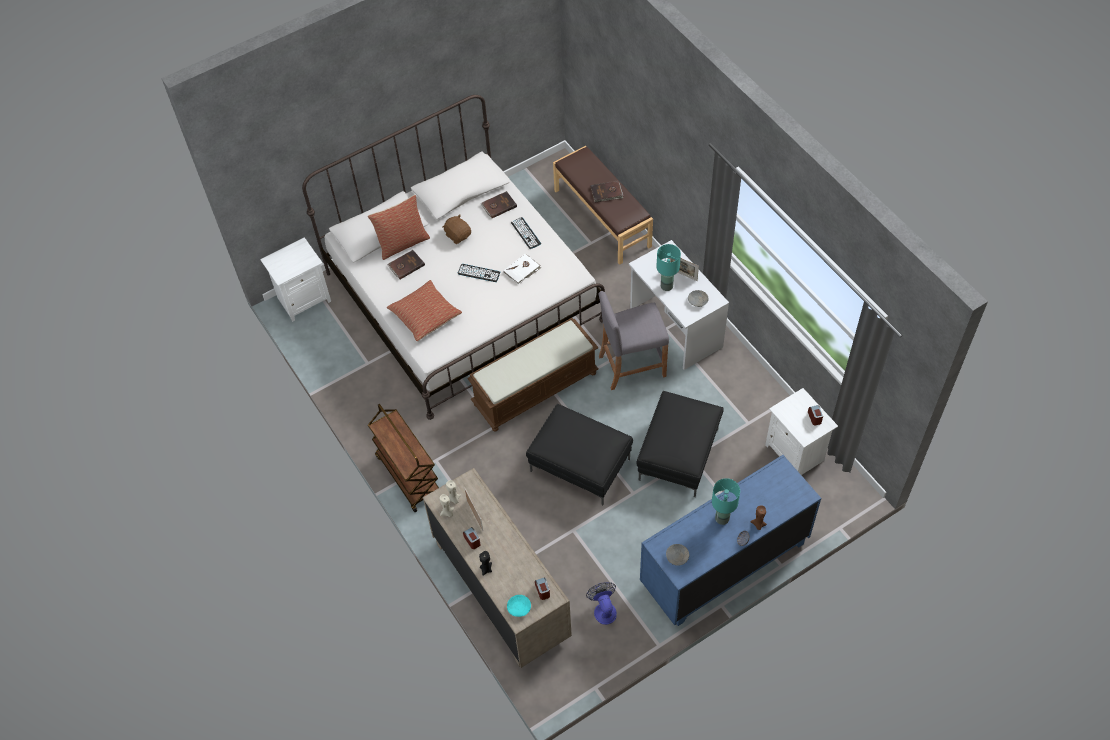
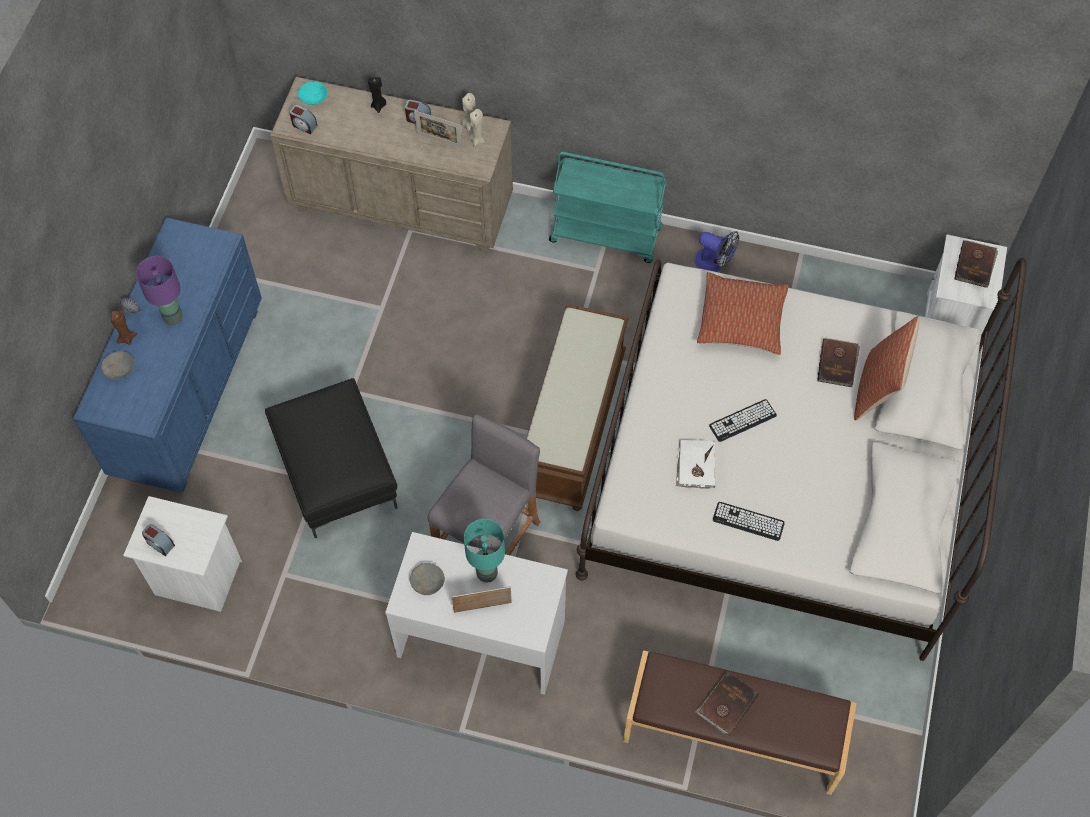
camera: 135 degrees right, 5 degrees up
(408, 476) = (607, 235): brown cart -> turquoise cart
(458, 235) = (826, 451): brown plush toy -> none
(498, 205) = (827, 535): brown book -> brown book (975, 265)
(579, 465) = (438, 376): black ottoman -> none
(603, 609) = (281, 258): fan -> fan (714, 263)
(677, 556) = (192, 246): grey bowl -> grey bowl (119, 369)
(722, 519) = (172, 316): turquoise table lamp -> purple table lamp

